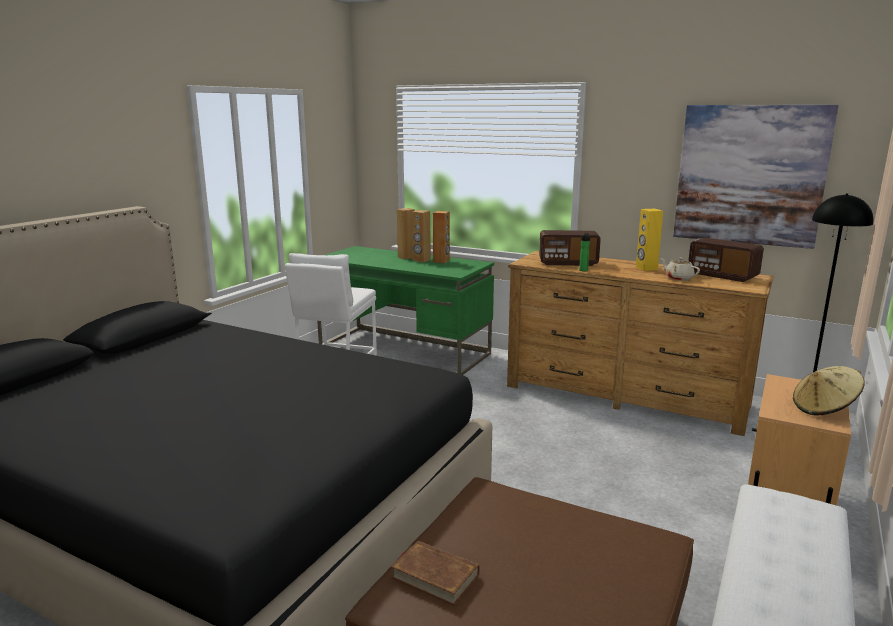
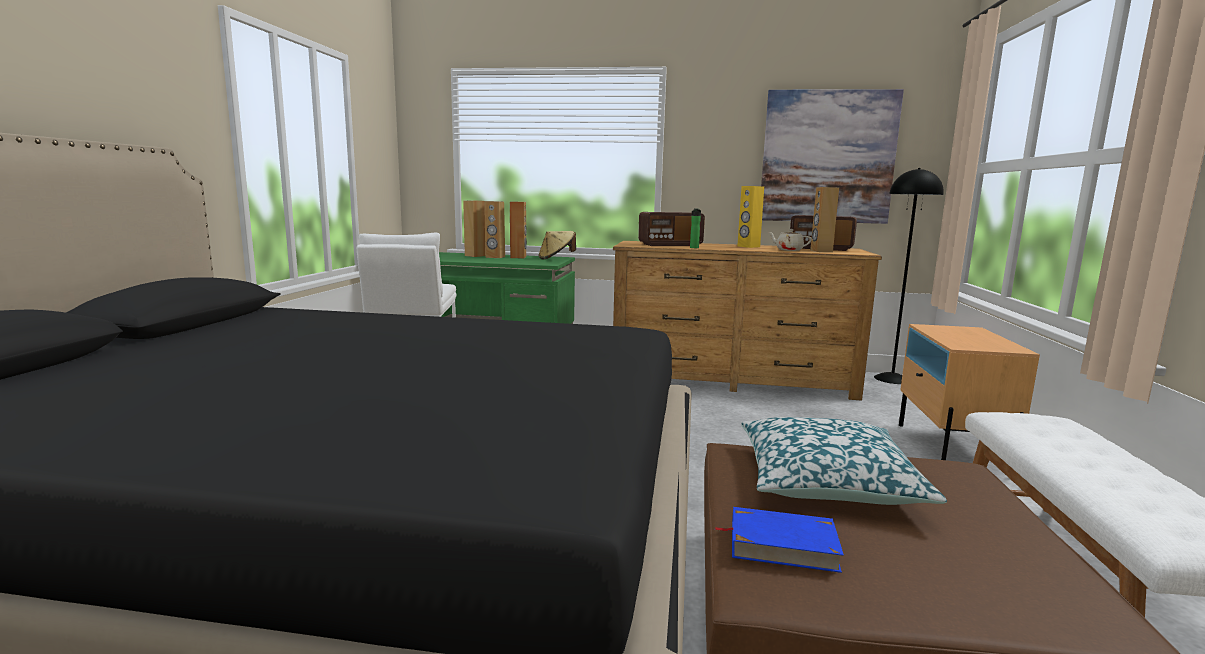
camera: 20 degrees left, 5 degrees down
(435, 576) = (782, 545): brown book -> blue book
(529, 529) = (826, 480): none -> pillow
(711, 282) = (821, 251): none -> brown speaker
(824, 409) = (991, 341): beige hat -> beige hat (556, 258)

